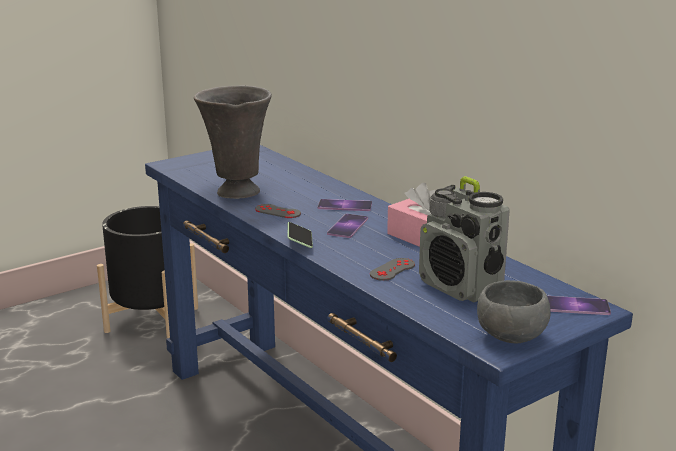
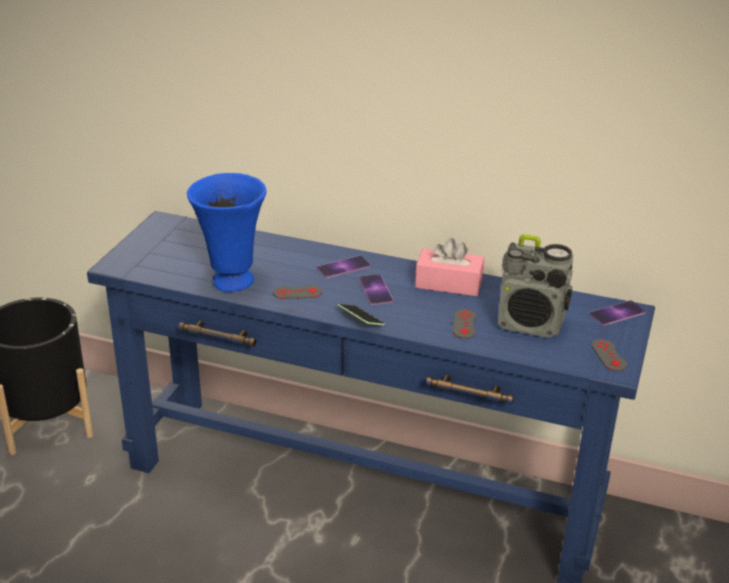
camera: 35 degrees left, 10 degrees up
(236, 193) = (231, 282): grey vase -> blue vase
(509, 335) = (609, 355): grey bowl -> grey game controller

